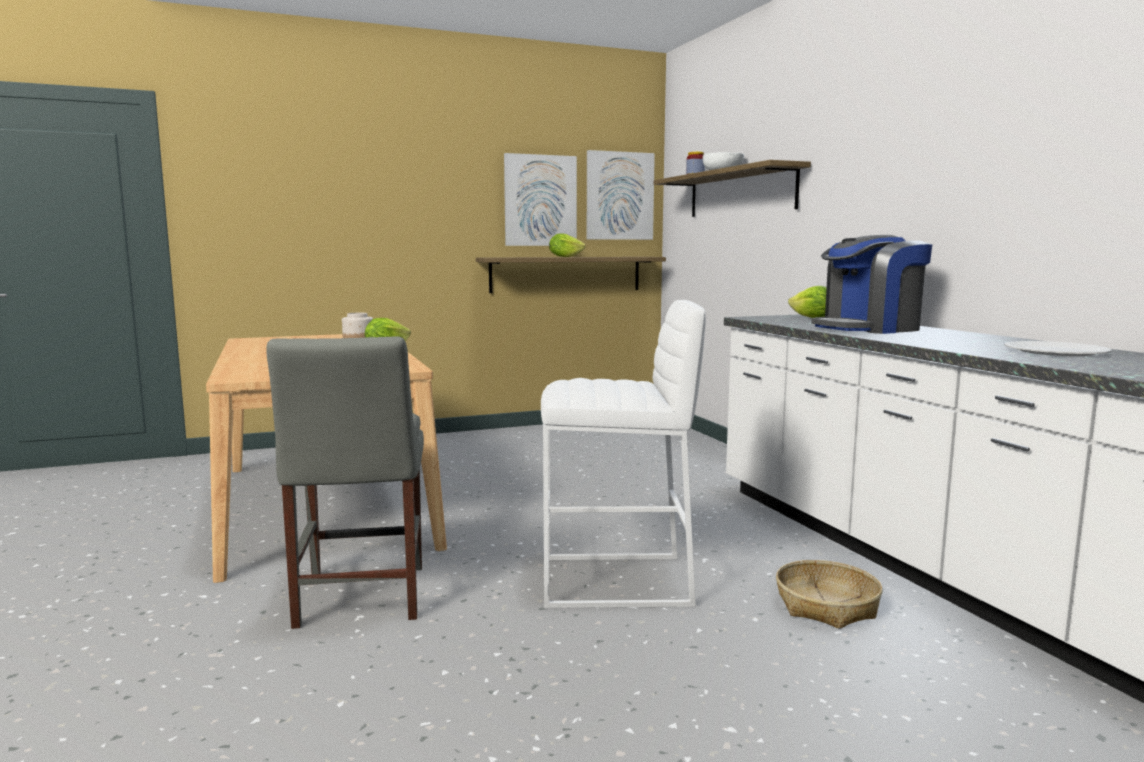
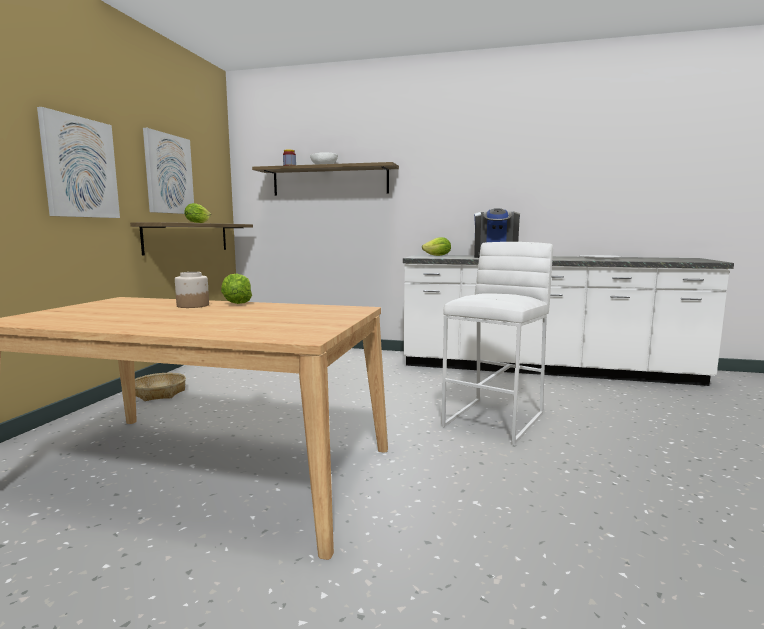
camera: 55 degrees left, 0 degrees up
(359, 599) = (444, 496): grey chair -> none
(619, 196) = (211, 176): picture -> picture (80, 167)
(826, 606) = (562, 393): basket -> basket (159, 393)

